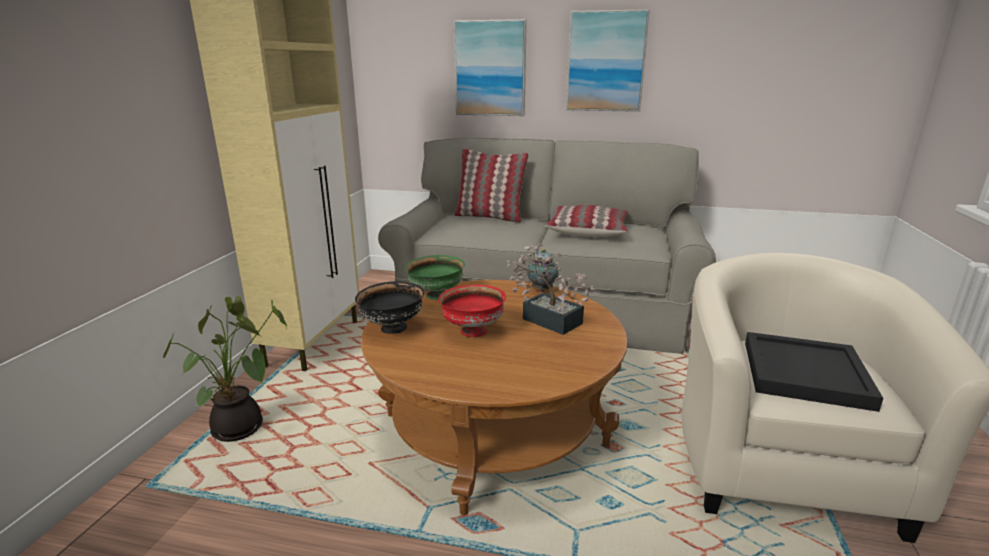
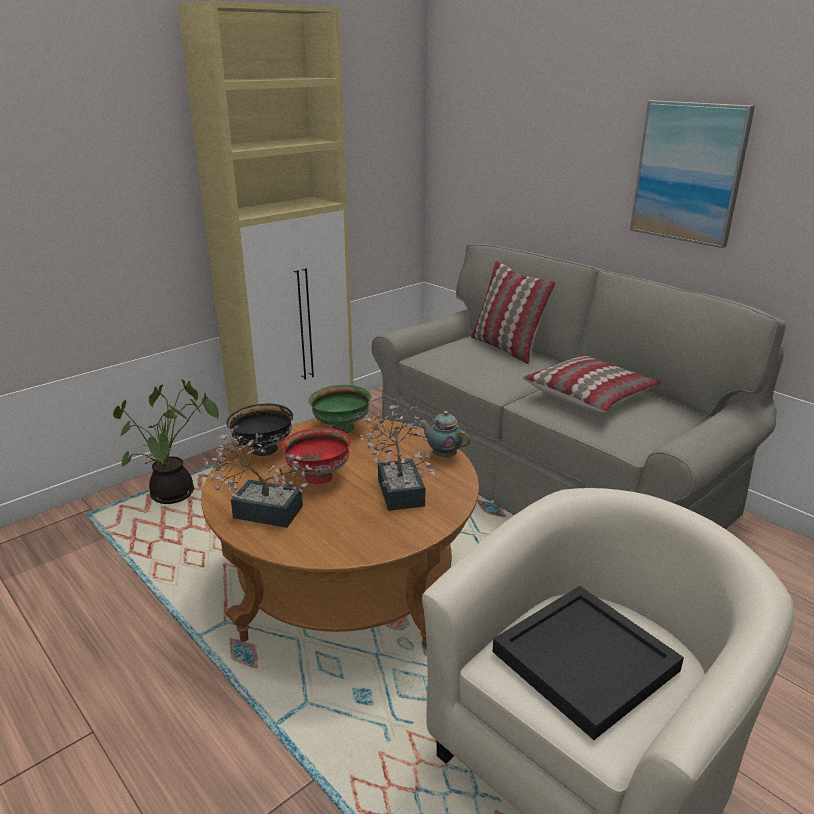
camera: 35 degrees right, 5 degrees up
(464, 369) = (261, 510): none -> potted plant
(490, 69) = (554, 165): picture -> none
(541, 290) = (443, 455): teapot -> teapot turned 90 degrees clockwise

